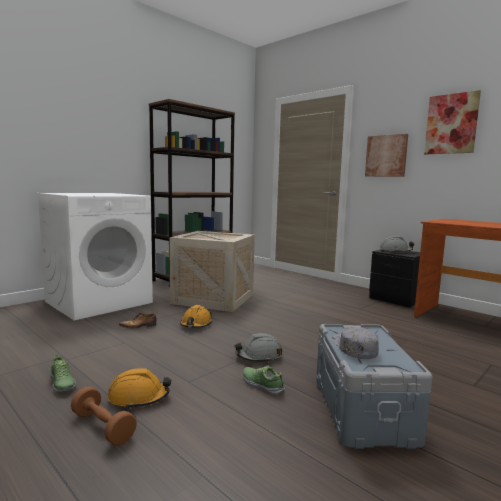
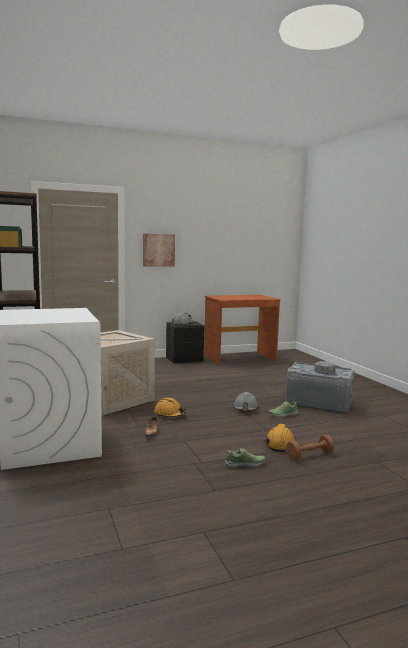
camera: 65 degrees left, 0 degrees up
(451, 124) = (202, 230): picture -> none

